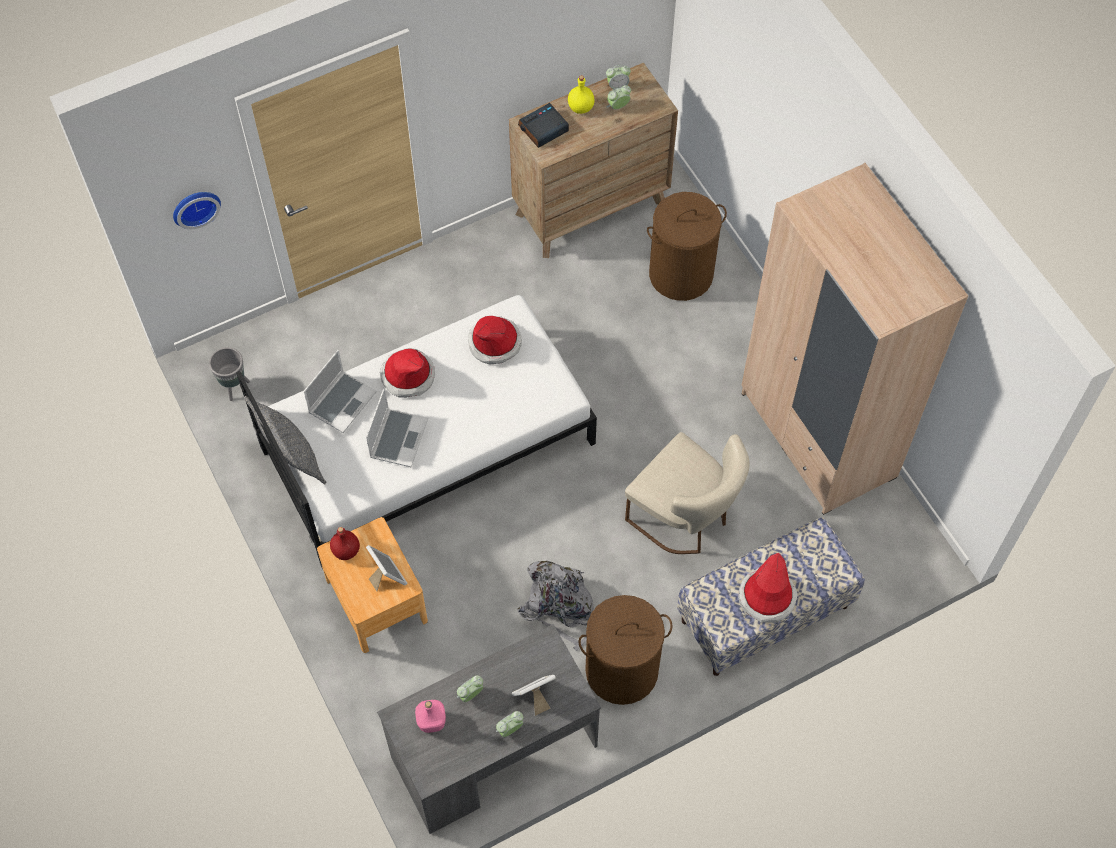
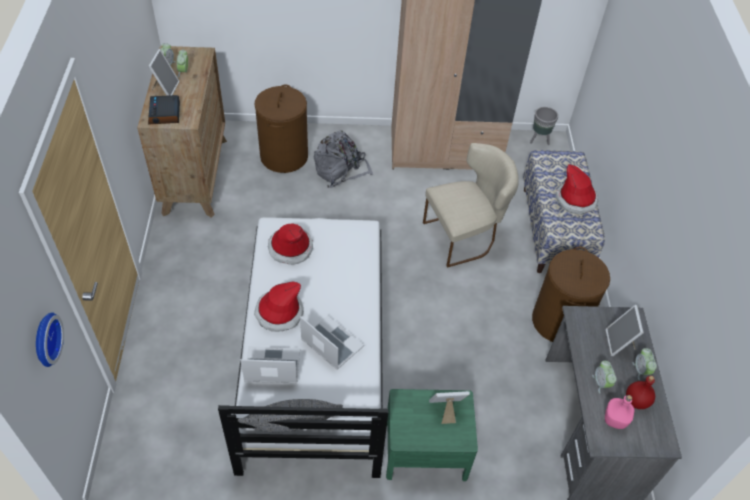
camera: 65 degrees left, 10 degrees down
(234, 387) = (160, 470): grey planter -> grey planter (539, 140)
(342, 402) = (271, 367): laptop -> laptop turned 60 degrees counterclockwise
(346, 550) = (406, 428): red bottle -> red bottle (636, 401)
(376, 600) = (425, 450): brown nightstand -> green nightstand
(560, 608) = (494, 334): grey backpack -> grey backpack (341, 170)
(581, 107) = (165, 88): yellow bottle -> picture frame

